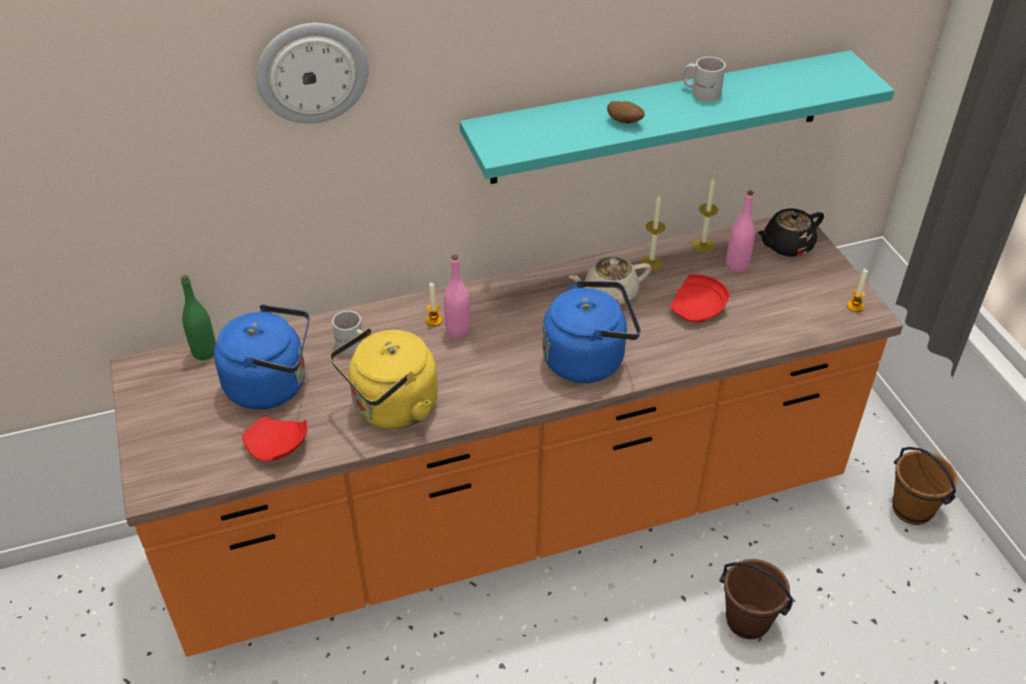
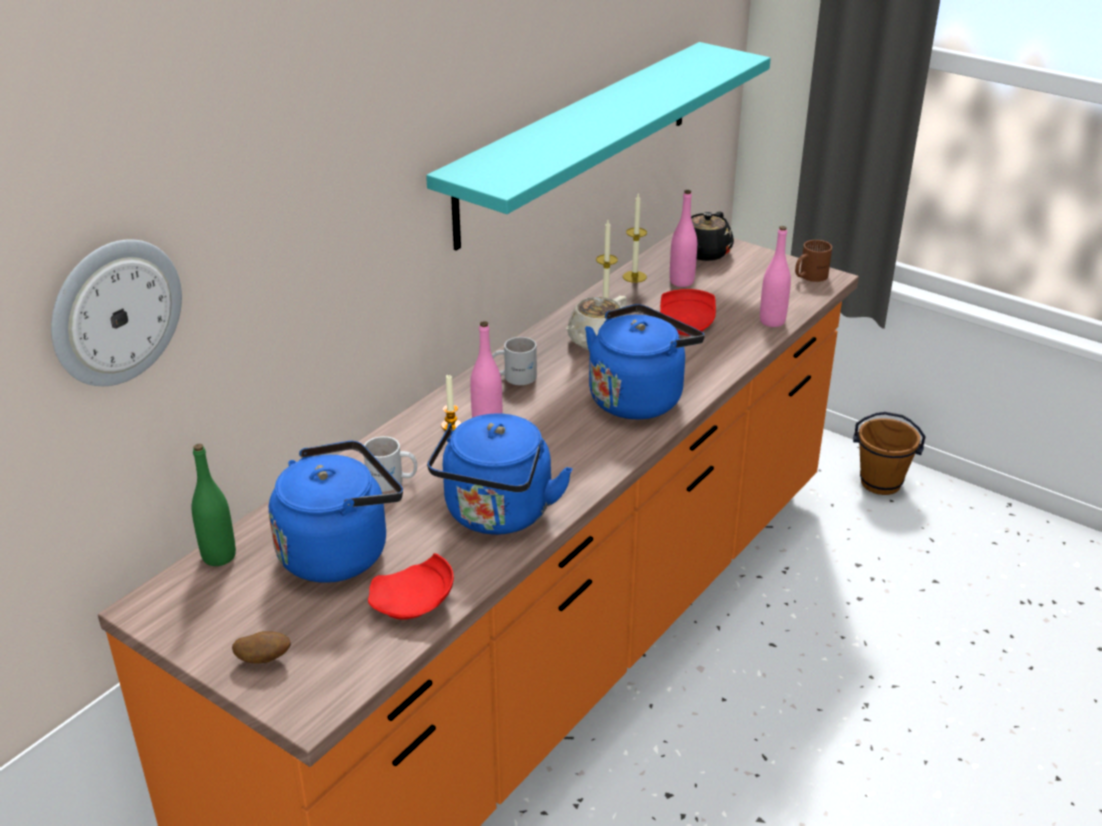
camera: 35 degrees left, 10 degrees down
(312, 72) = (295, 134): wall clock -> wall clock (115, 312)
(391, 409) = (497, 515): yellow kettle -> blue kettle
(625, 122) = (586, 133): potato -> potato (264, 659)
(701, 91) = (621, 96): white mug -> white mug (514, 376)
(748, 620) = (842, 634): brown bucket -> none
(772, 337) = (772, 321): none -> pink bottle
(855, 306) = (809, 276): candle -> brown mug

